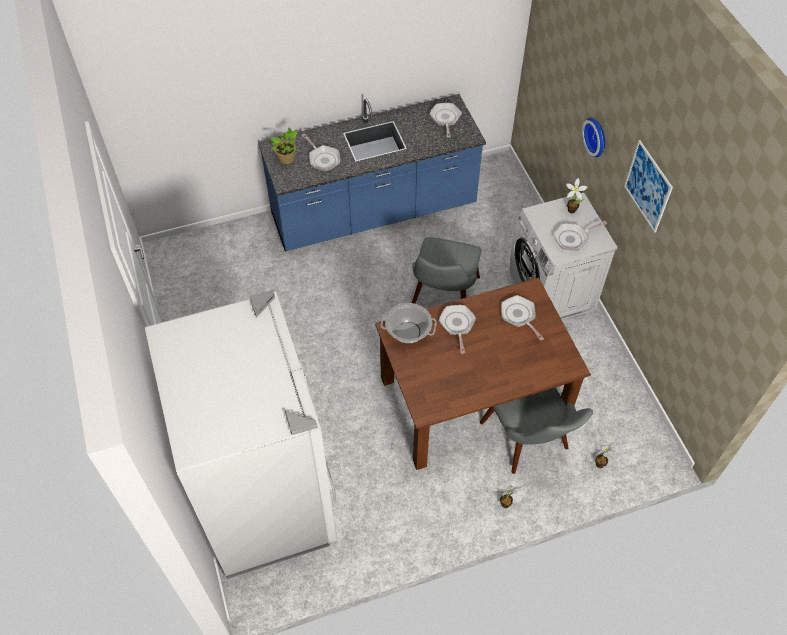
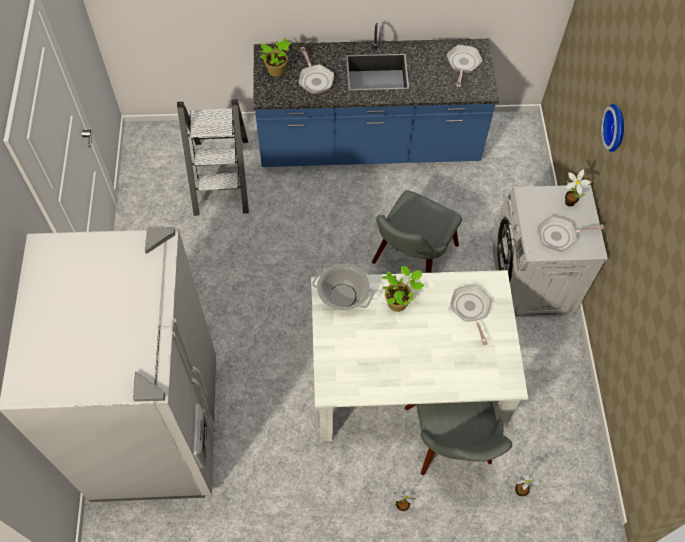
camera: 15 degrees right, 5 degrees up
(249, 268) = (221, 175): none -> grey step ladder
(457, 325) = (398, 302): frying pan -> potted plant
(472, 400) = (405, 381): brown dining table -> white dining table
(648, 186) = (651, 204): picture -> none

